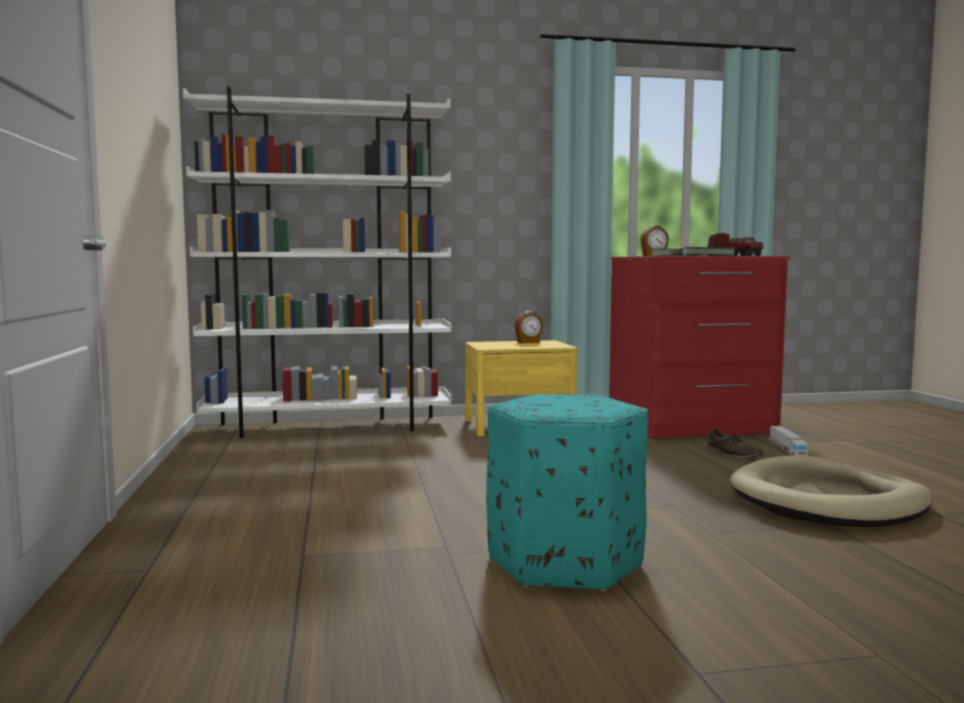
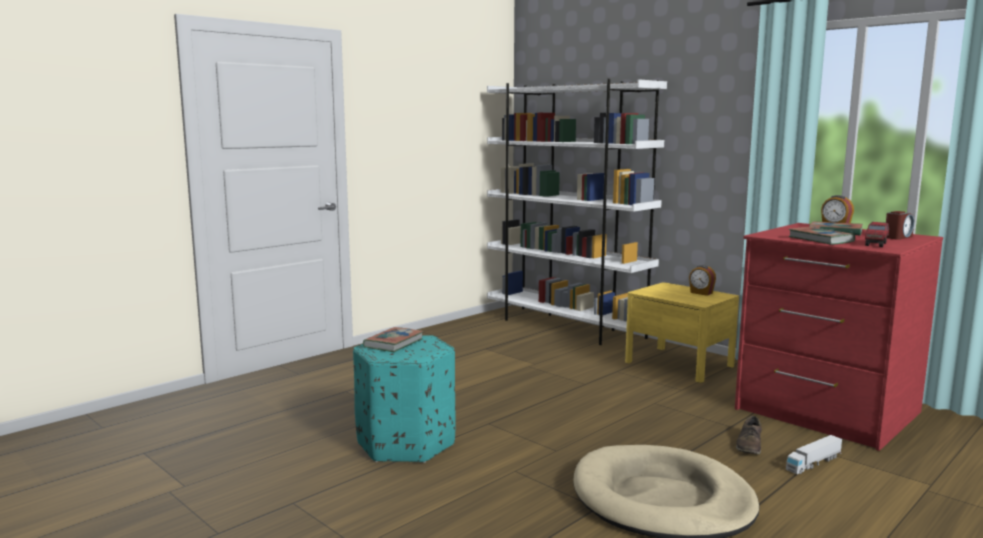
camera: 55 degrees right, 5 degrees up
(549, 405) = (393, 343): none -> book

